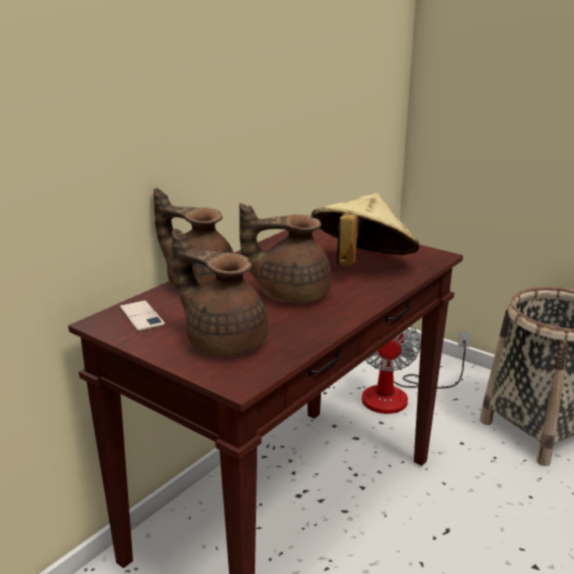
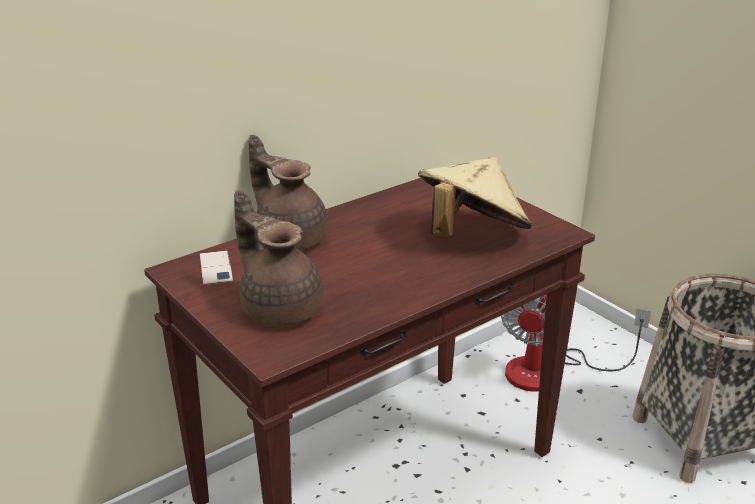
camera: 15 degrees right, 5 degrees up
(290, 294) = (375, 261): brown teapot -> none

